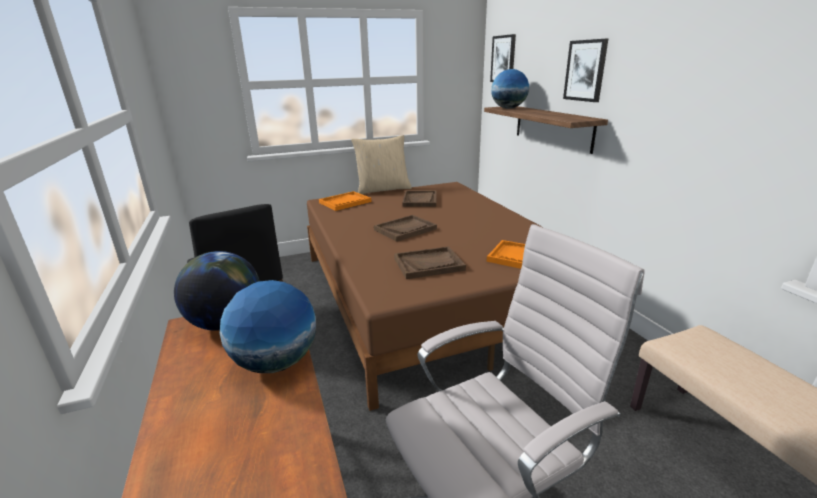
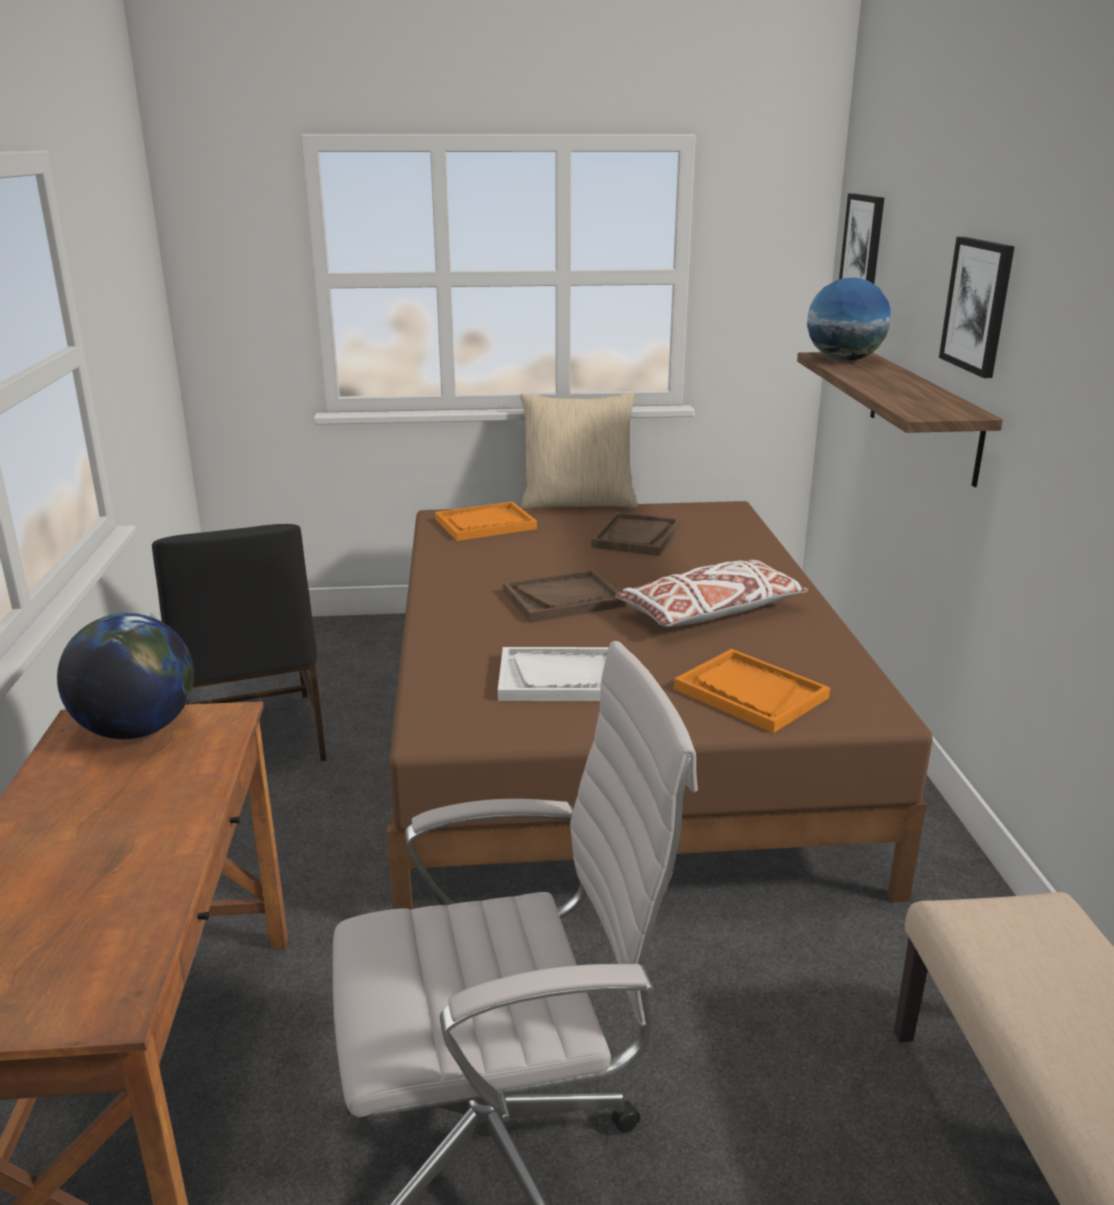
camera: 15 degrees right, 0 degrees up
(276, 362) = (173, 803): globe -> none
(429, 264) = (559, 678): brown tray -> white tray
(477, 226) = (710, 612): none -> white pillow

